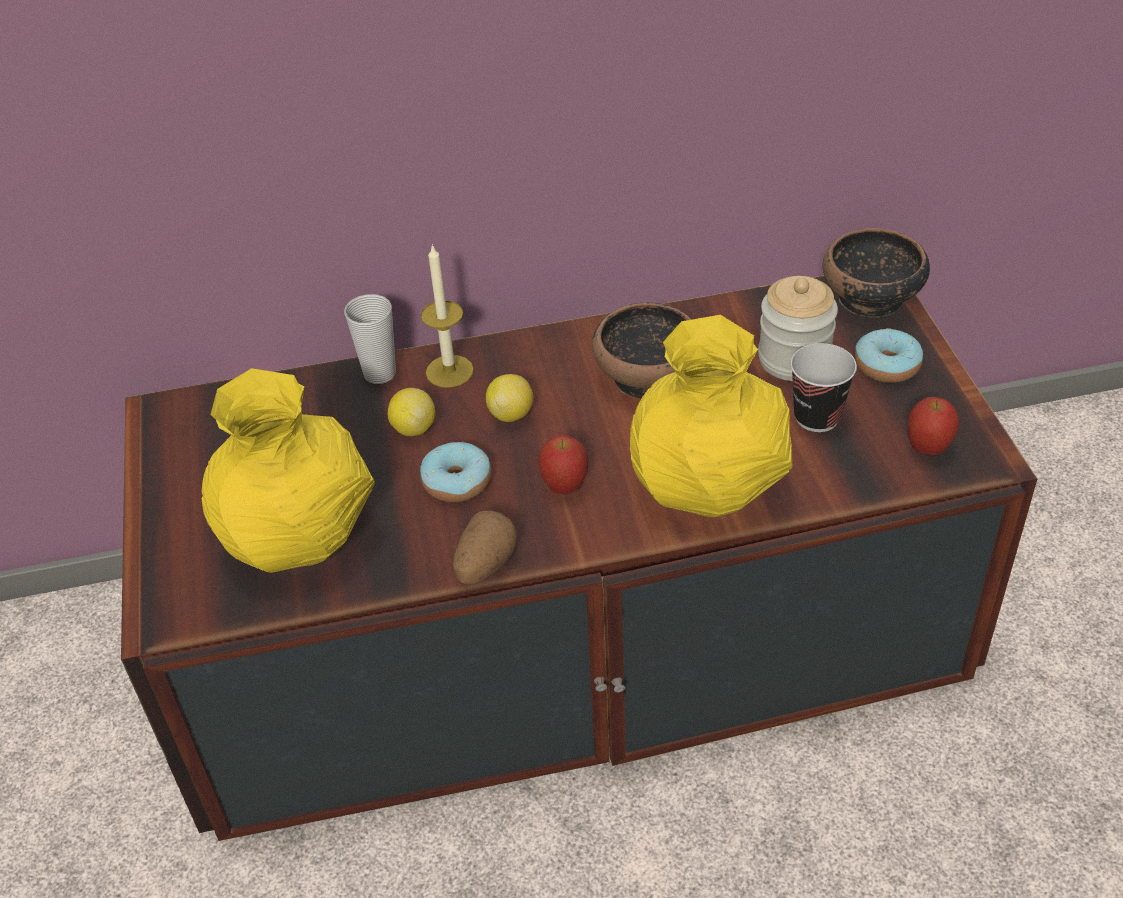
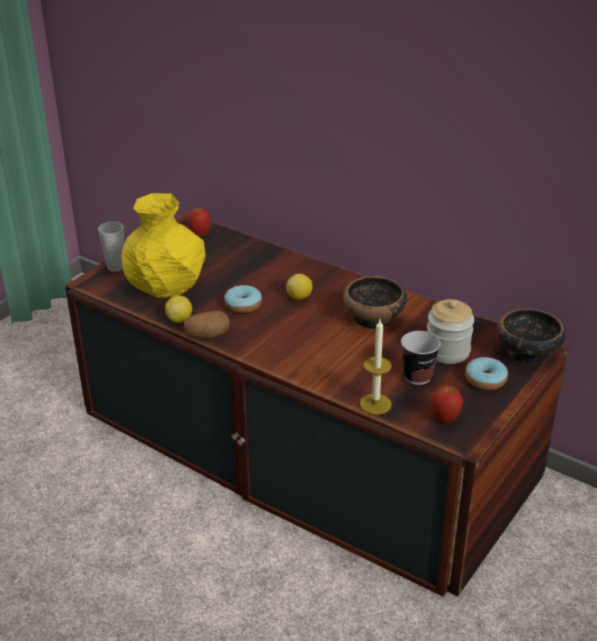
camera: 45 degrees right, 10 degrees down
(379, 374) = (277, 255): cup -> cup (116, 267)
(413, 428) = (258, 279): lemon -> lemon (179, 319)
(449, 371) = (302, 270): candle -> candle (375, 404)
(564, 487) = (276, 332): apple -> apple (200, 235)
(710, 485) = (330, 368): yellow vase -> none

